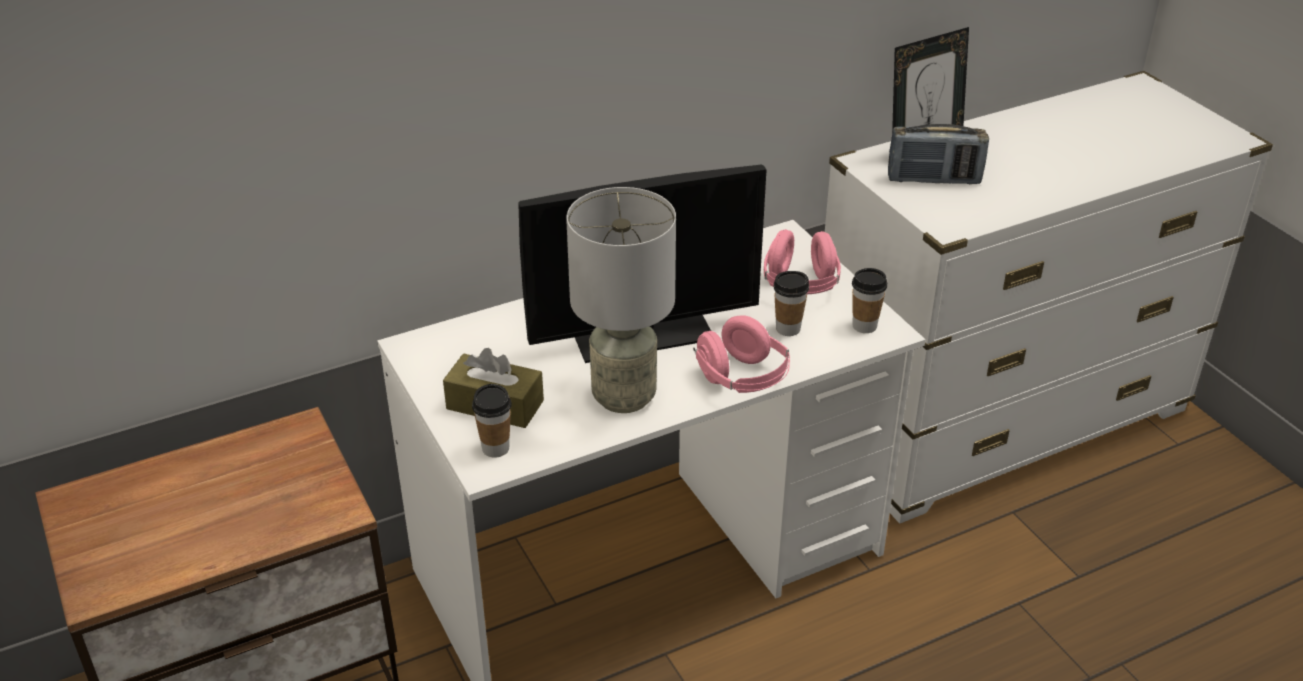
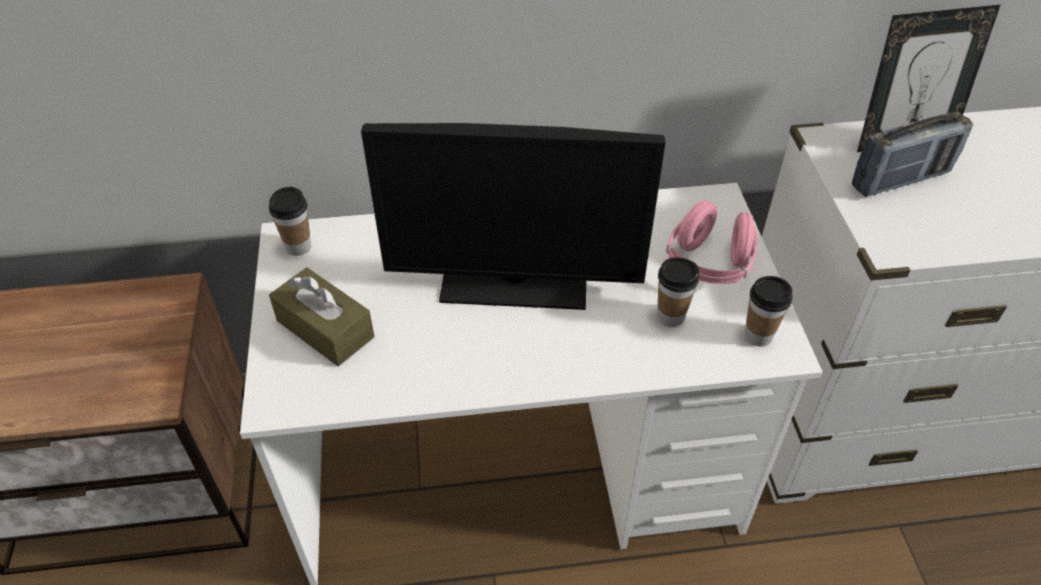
camera: 20 degrees right, 10 degrees up
(495, 448) = (296, 383): cup -> cup (298, 246)
(624, 397) = (457, 357): grey table lamp -> none
(742, 379) = (591, 368): pink headphones -> none
(933, 179) = (900, 180): radio -> radio turned 45 degrees counterclockwise

